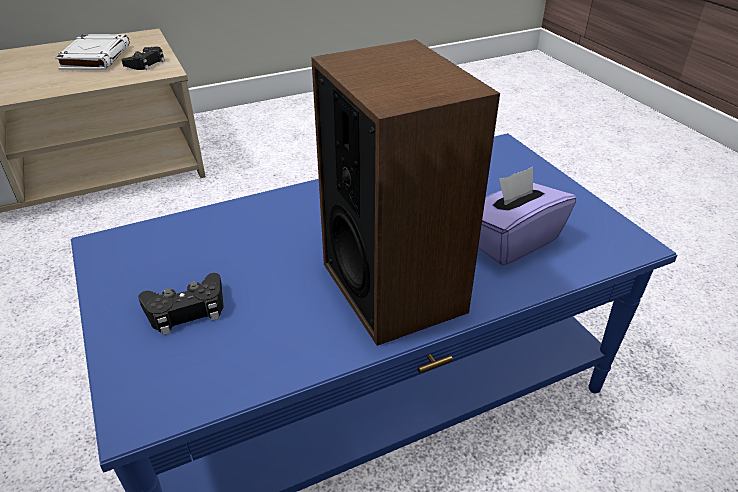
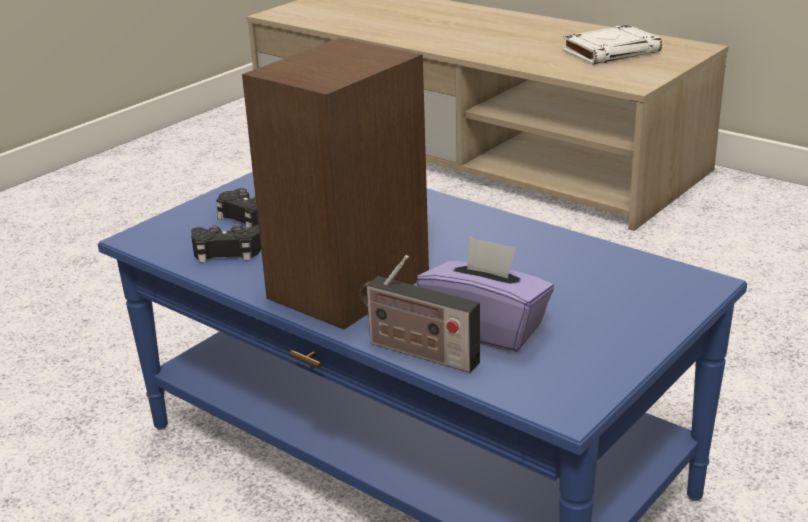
camera: 65 degrees right, 10 degrees down
(146, 63) = (636, 72): black game controller -> black game controller (227, 250)
(529, 284) = (417, 352): none -> radio

